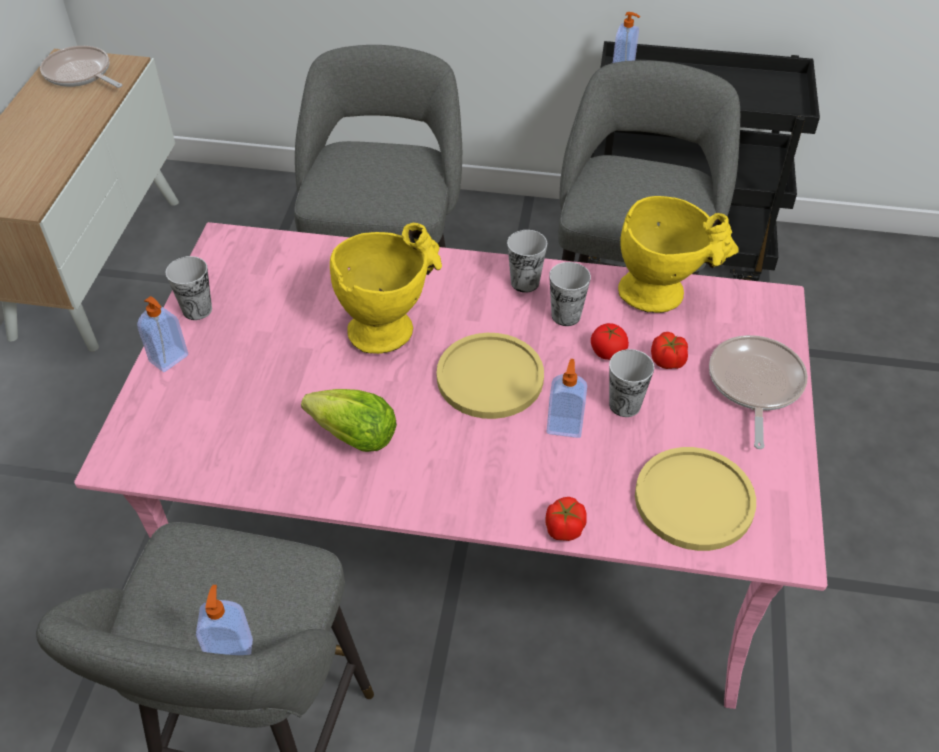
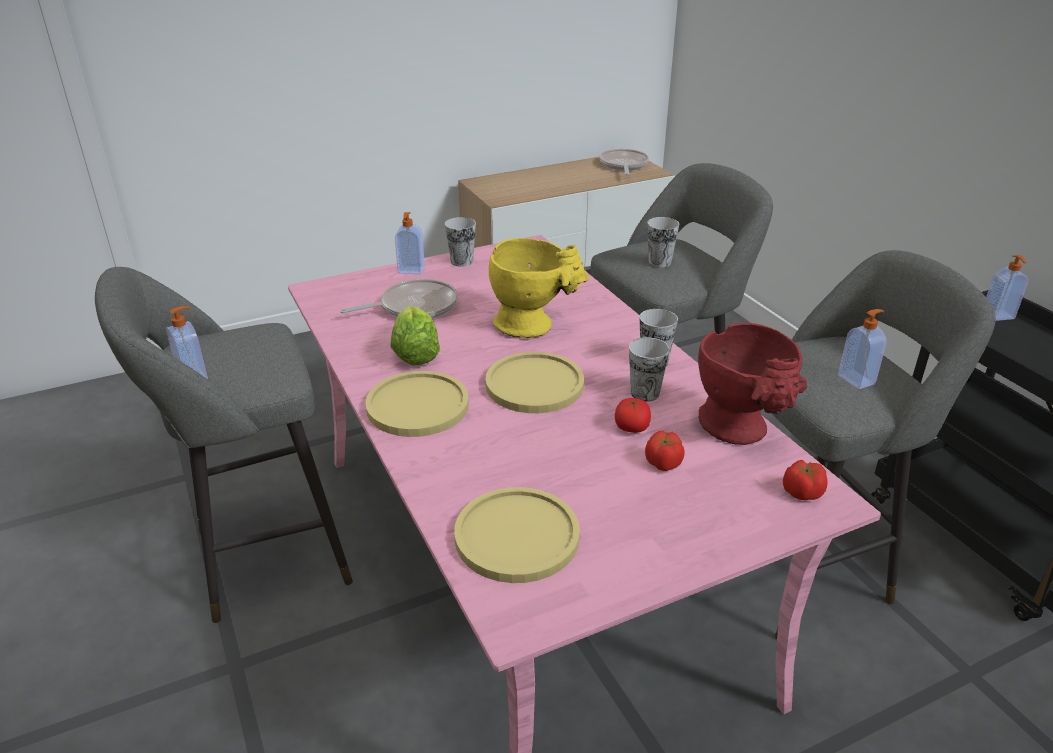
camera: 55 degrees right, 15 degrees down
(451, 478) = (417, 406): none -> yellow plate
(564, 426) = (524, 437): soap dispenser -> soap dispenser (857, 379)
(564, 528) = (418, 476): tomato -> tomato (802, 492)
(624, 405) = (583, 458): cup -> cup (659, 262)
(663, 293) = (742, 431): yellow vase -> red vase
(754, 385) = (700, 525): frying pan -> frying pan (414, 307)

